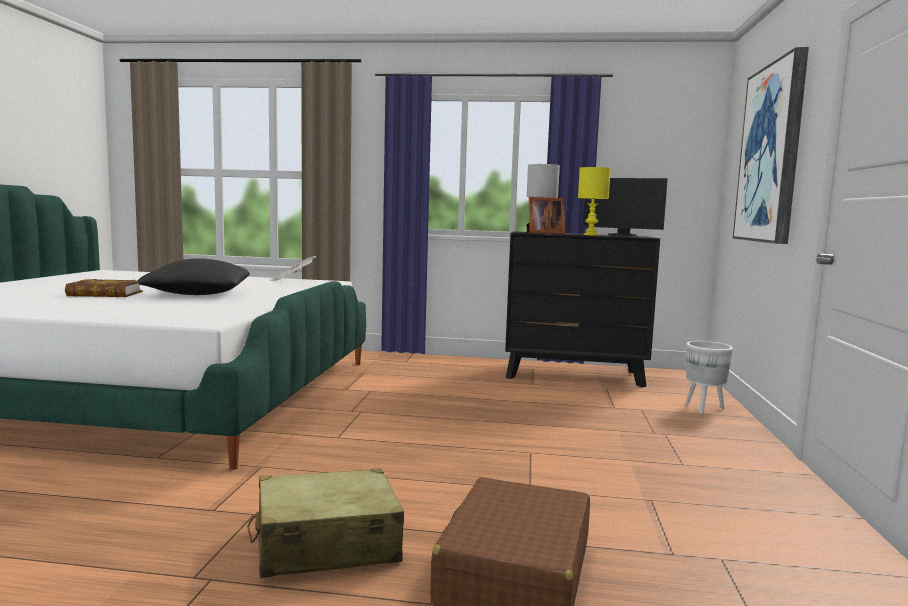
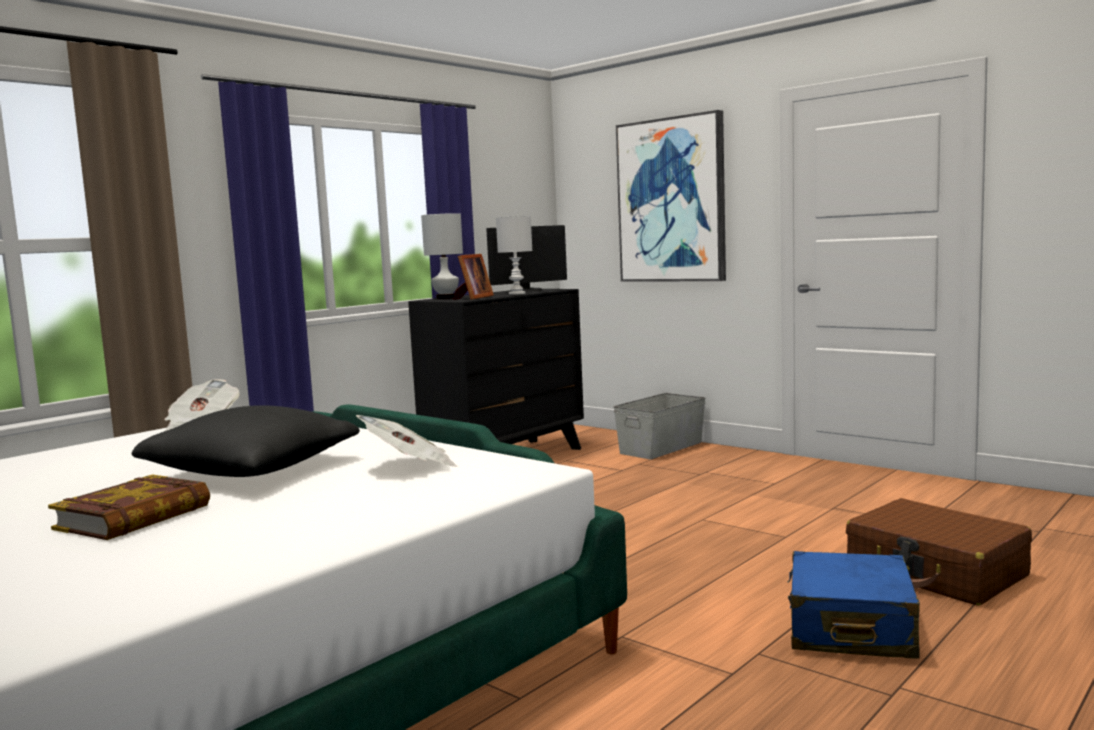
camera: 55 degrees left, 0 degrees up
(213, 307) = (411, 466): none -> newspaper
(326, 544) = (850, 628): beige suitcase -> blue suitcase
(591, 235) = (517, 293): yellow table lamp -> white table lamp
(704, 408) = (662, 447): white planter -> grey storage box

